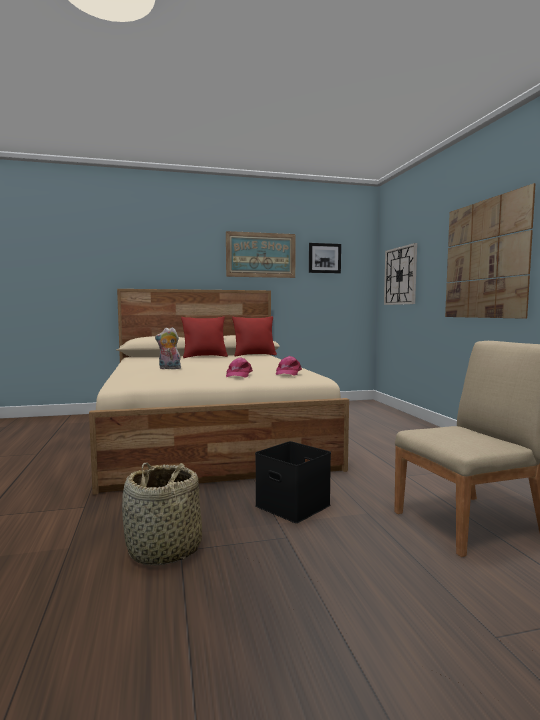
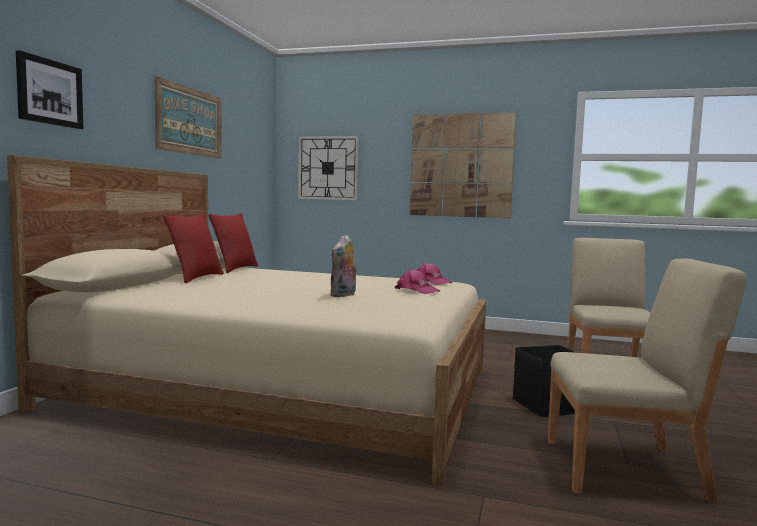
camera: 60 degrees left, 0 degrees up
(164, 550) = (626, 469): basket -> beige chair
(324, 258) = (242, 136): picture -> picture (49, 92)

